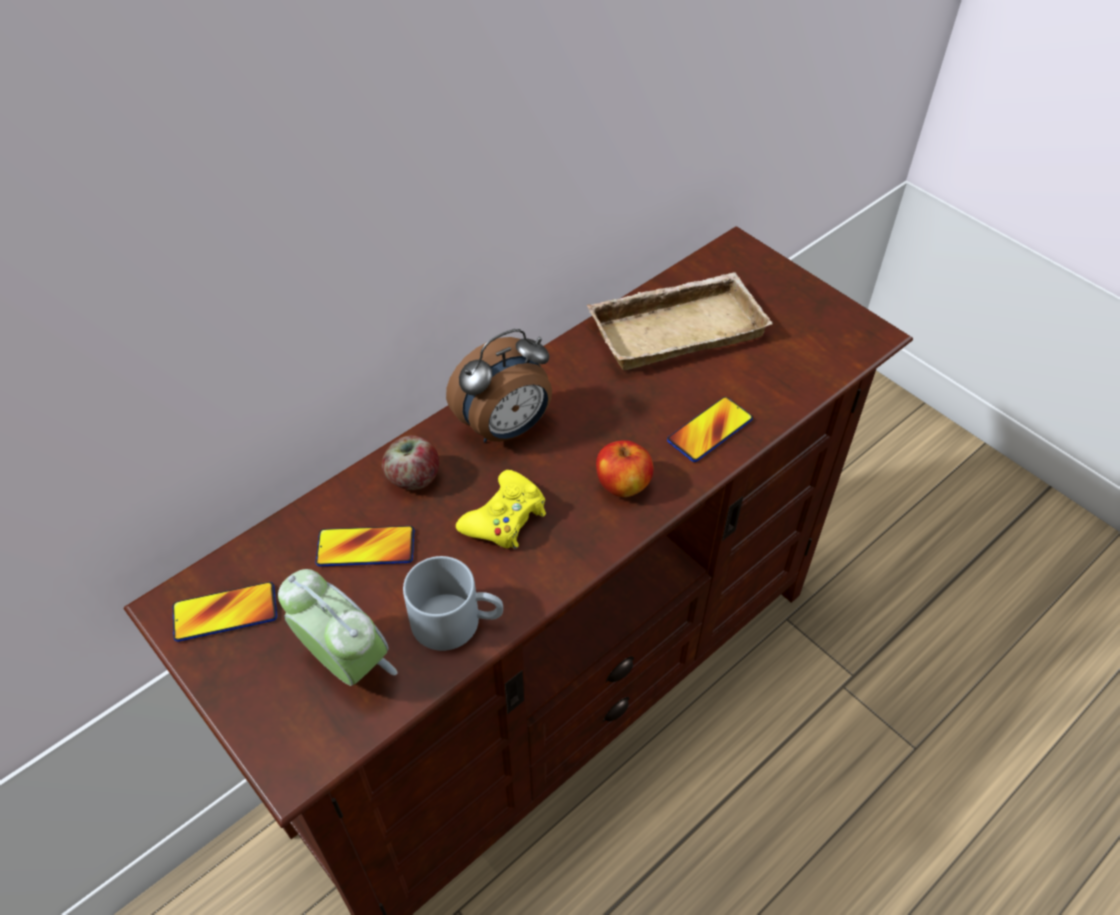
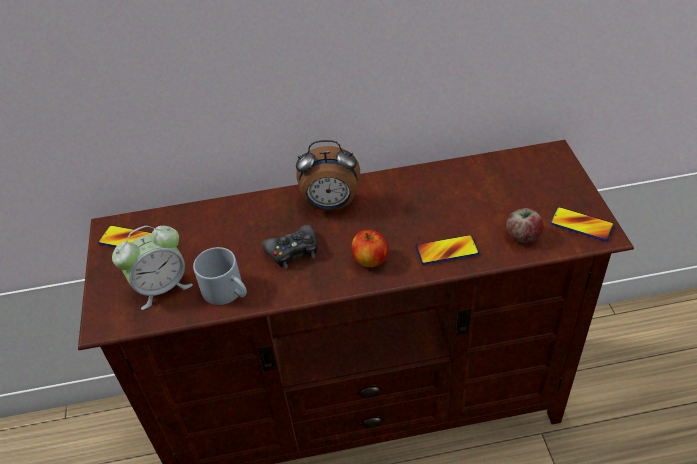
camera: 35 degrees right, 5 degrees down
(346, 662) = (161, 287): alarm clock -> alarm clock turned 75 degrees clockwise
(366, 547) = (213, 236): phone -> phone (581, 225)
(413, 478) = (263, 212): apple -> apple (523, 236)
(505, 518) = (293, 251): yellow game controller -> black game controller
(677, 327) = (475, 185): beige tray -> none

